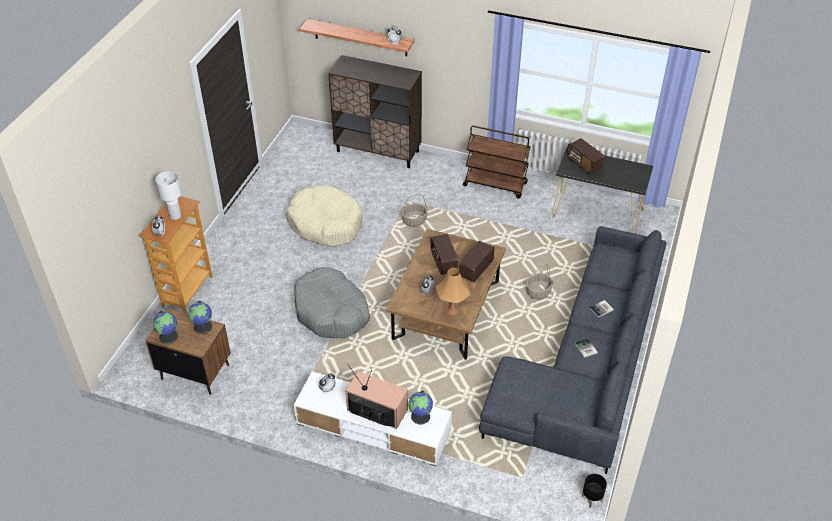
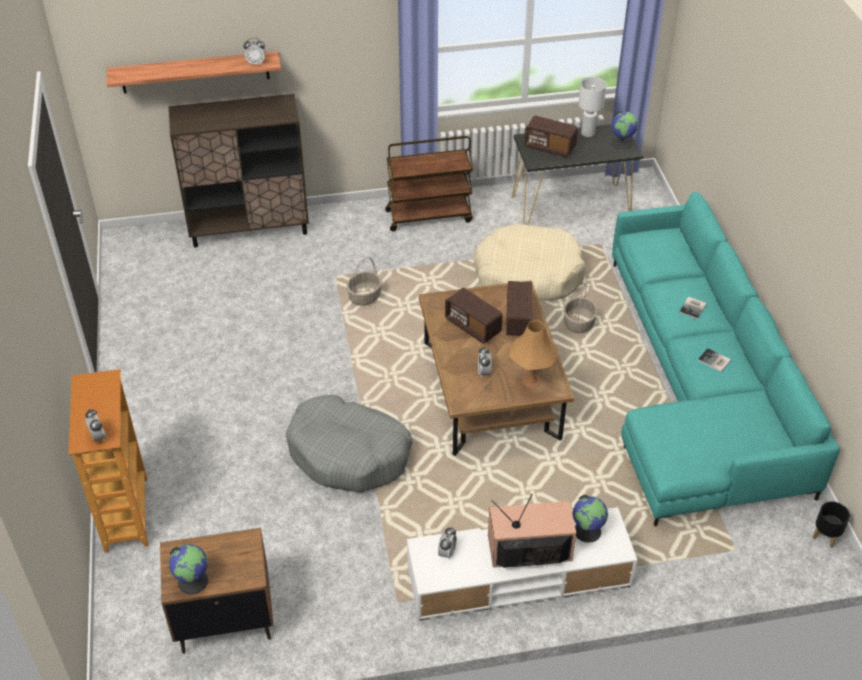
camera: 30 degrees left, 0 degrees up
(175, 216) = (101, 403): white table lamp -> white table lamp (587, 133)
(203, 326) = (233, 544): globe -> globe (622, 143)
(325, 224) = (252, 345): beige dog bed -> beige dog bed (528, 275)
(585, 367) = (698, 388): grey sofa -> turquoise sofa

